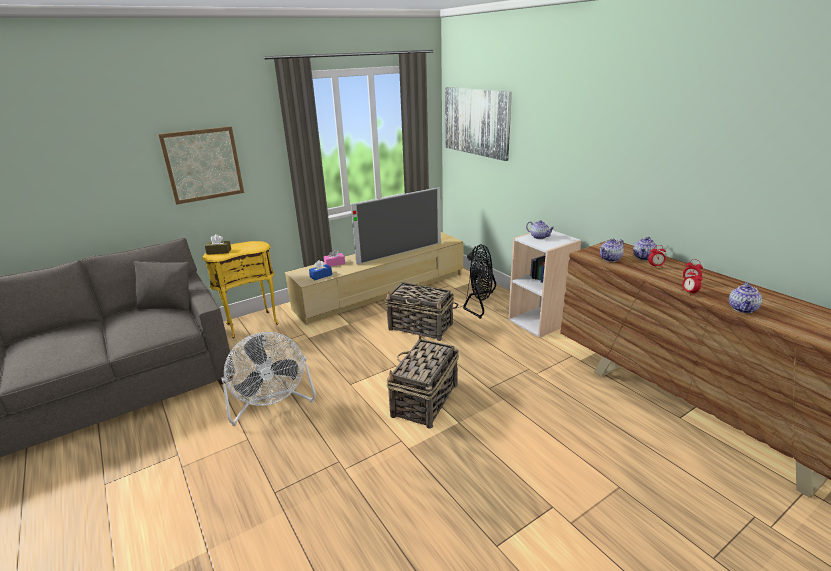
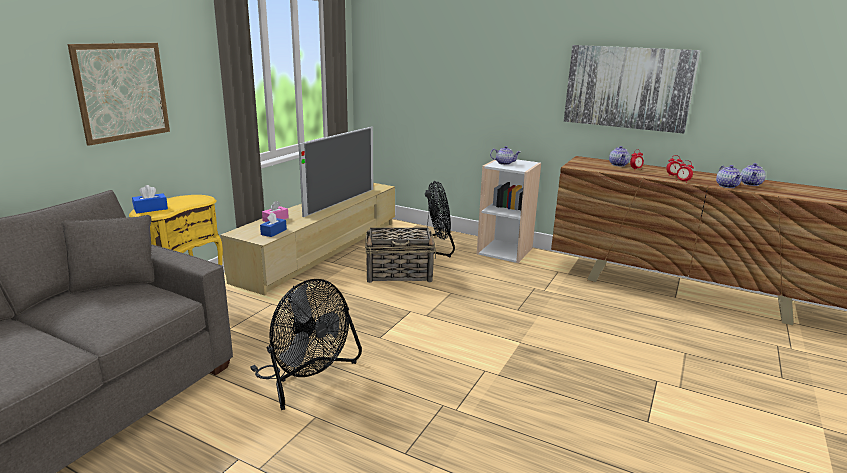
camera: 30 degrees left, 5 degrees down
(219, 251) = (151, 209): brown tissue box -> blue tissue box
(268, 404) = (304, 378): white fan -> black fan
(424, 401) = (471, 333): basket -> none
(476, 122) = (404, 57): picture -> picture (627, 88)
(610, 259) = (597, 168): teapot -> teapot (751, 184)

